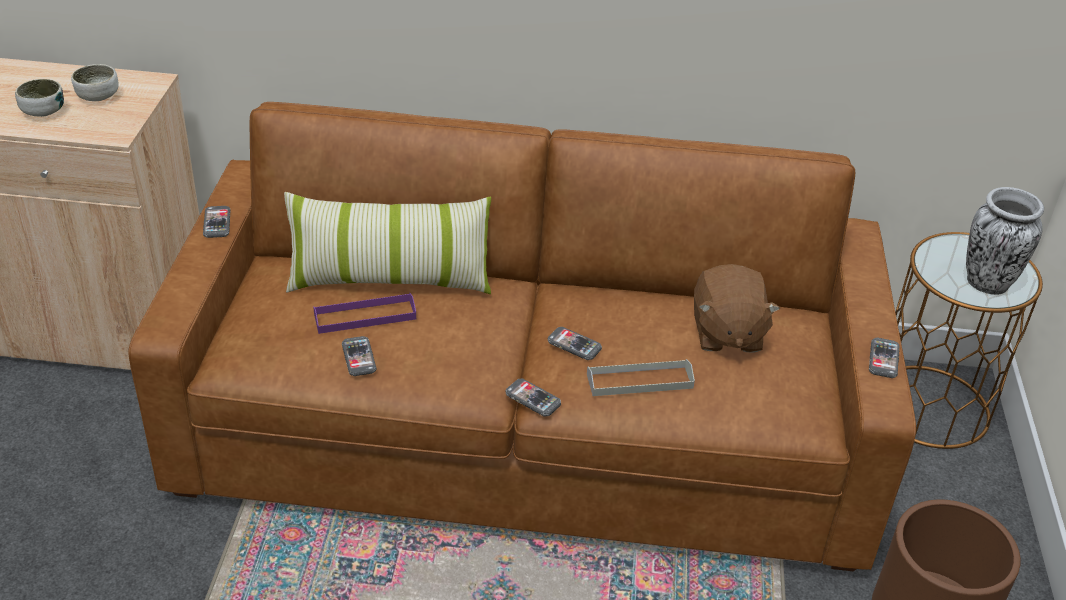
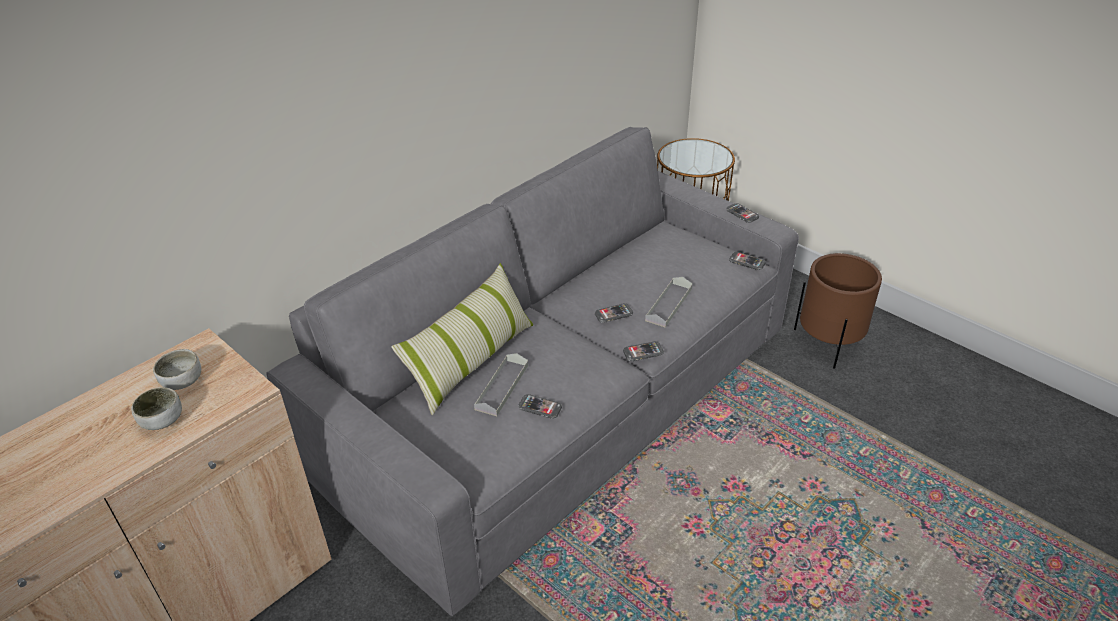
camera: 50 degrees left, 0 degrees up
(217, 223) = (341, 409): phone -> phone (747, 262)
(365, 316) = (502, 387): purple tray -> grey tray
(526, 426) = (560, 401): brown sofa -> grey sofa
(726, 333) = (657, 257): brown plush toy -> none
(987, 283) = (709, 159): vase -> none

